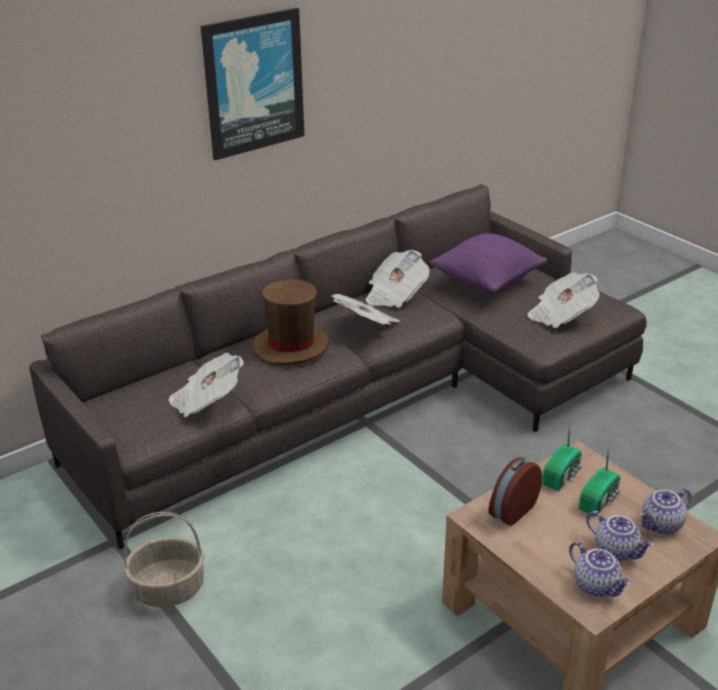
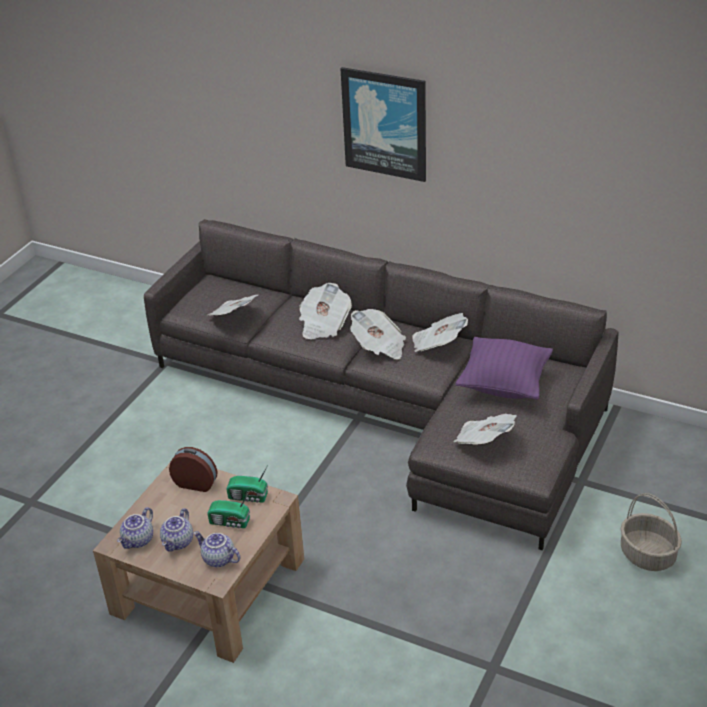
camera: 65 degrees right, 5 degrees up
(169, 588) = (138, 400): basket -> basket (648, 555)
(291, 347) = (323, 324): brown hat -> newspaper

